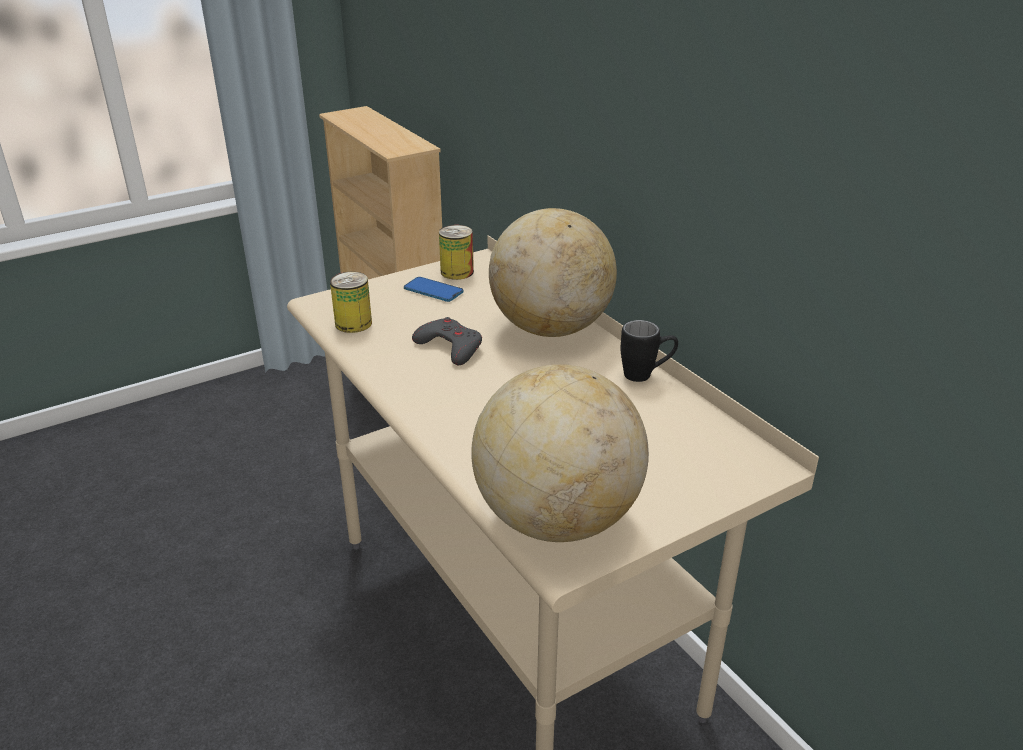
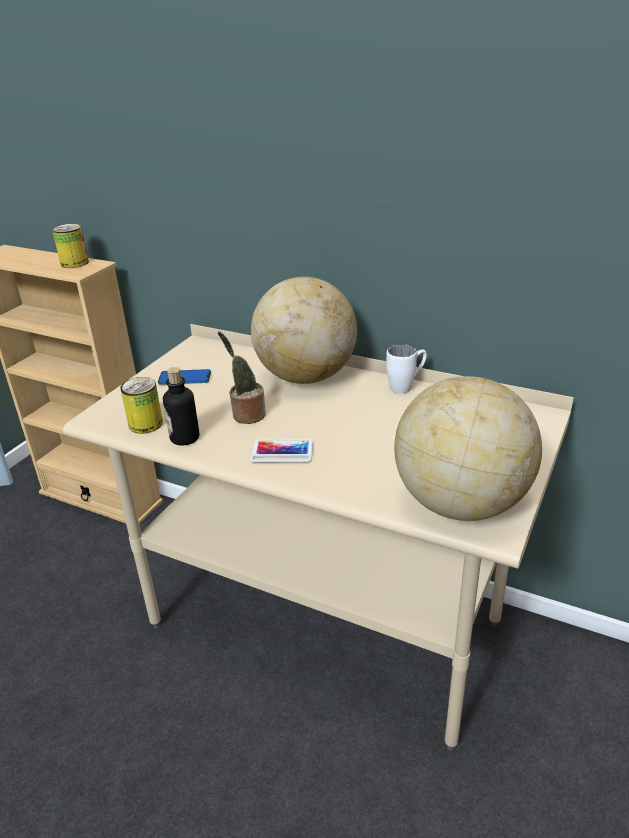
camera: 30 degrees left, 0 degrees up
(372, 349) = (185, 438): none -> bottle
(443, 395) = (282, 452): none -> phone
(450, 347) = (246, 415): grey game controller -> potted plant
(457, 272) = (188, 359): can -> can (74, 263)
(646, 375) = (406, 386): black mug -> white mug

